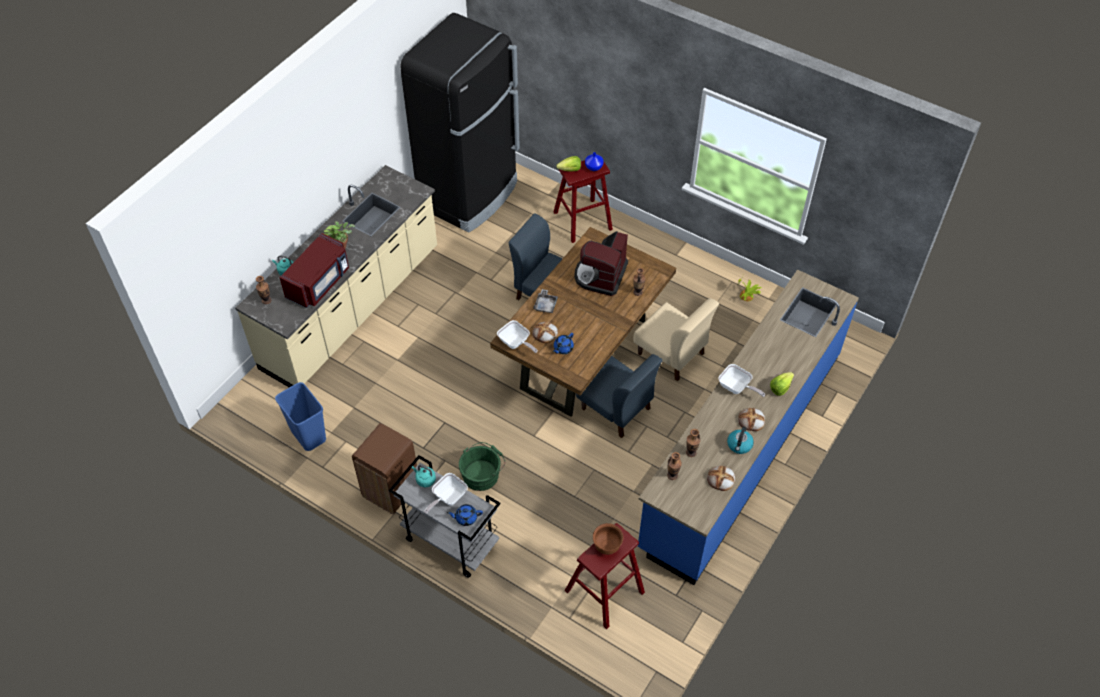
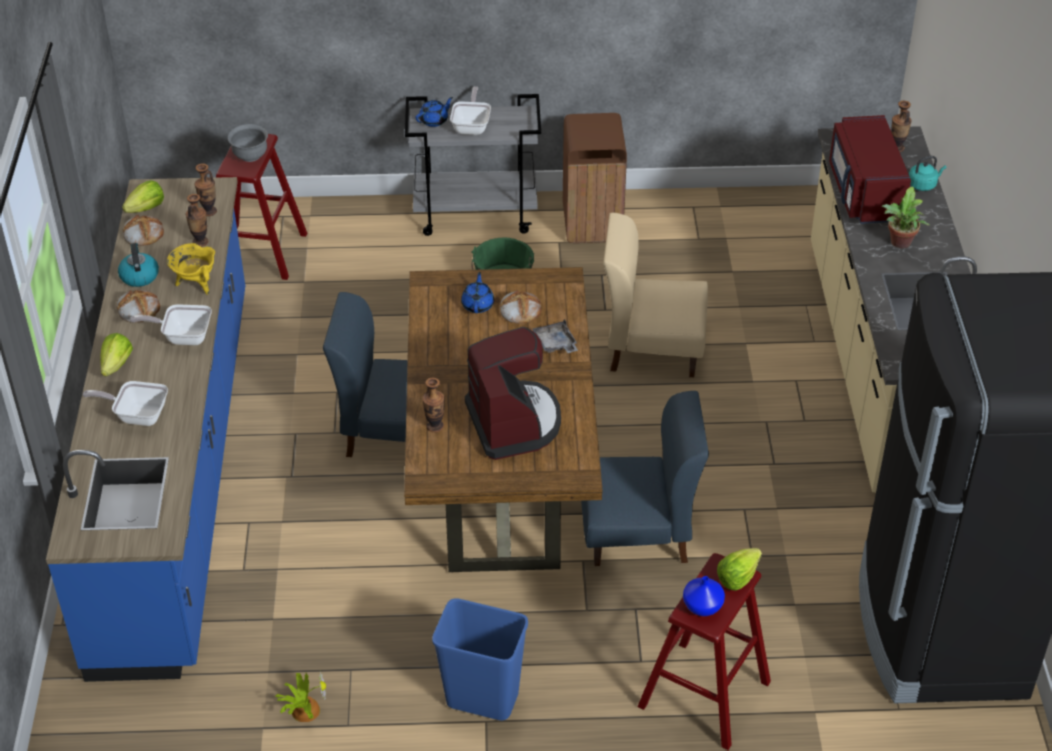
camera: 145 degrees right, 10 degrees down
(308, 435) = (747, 223): blue trash can -> blue trash can (483, 698)
(425, 480) = (514, 128): turquoise kettle -> none
(516, 343) = (547, 281): frying pan -> frying pan (137, 415)
(607, 546) = (250, 156): brown bowl -> grey bowl
(671, 354) = (369, 545): beige chair -> beige chair (652, 348)
(708, 500) = (146, 208): none -> lettuce
(710, 421) = (196, 284): none -> yellow cooking pot

